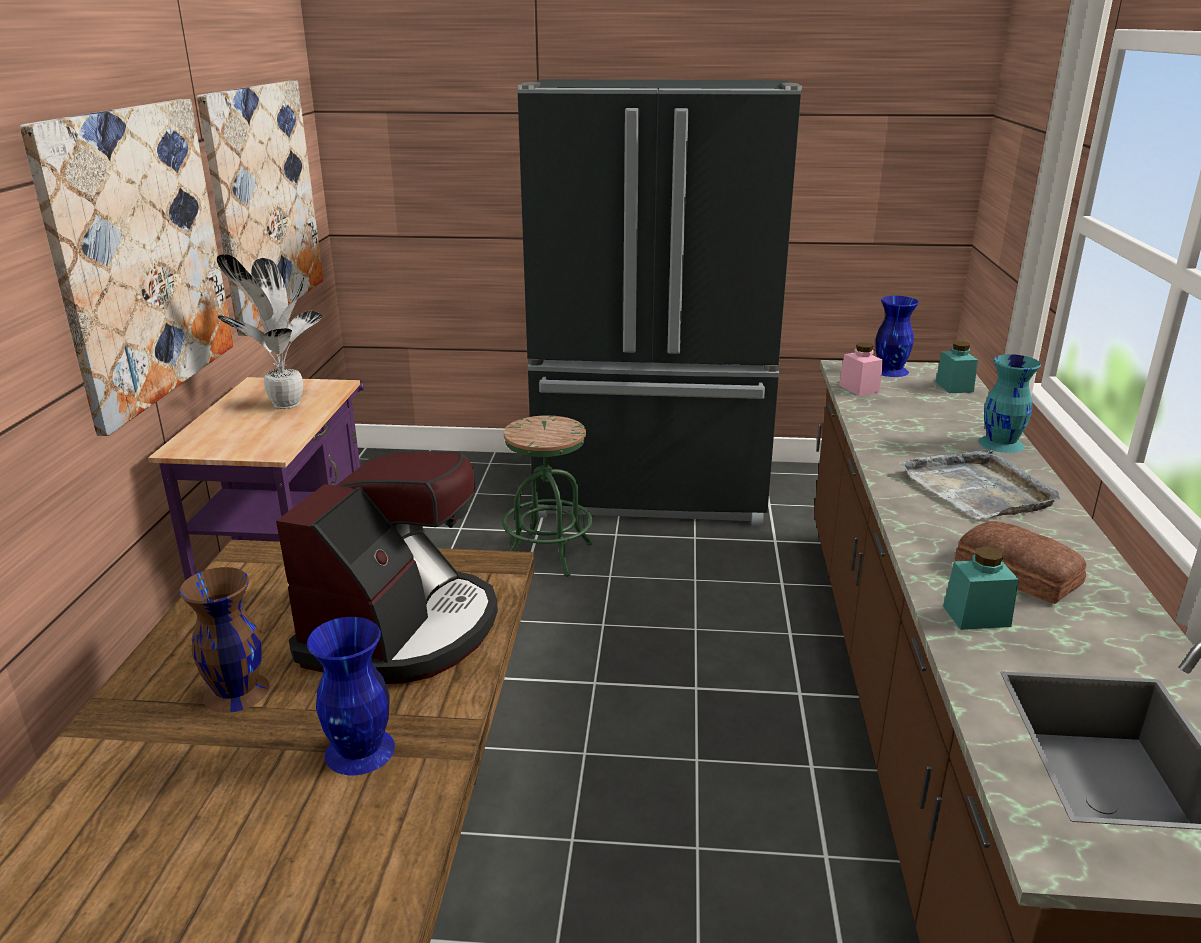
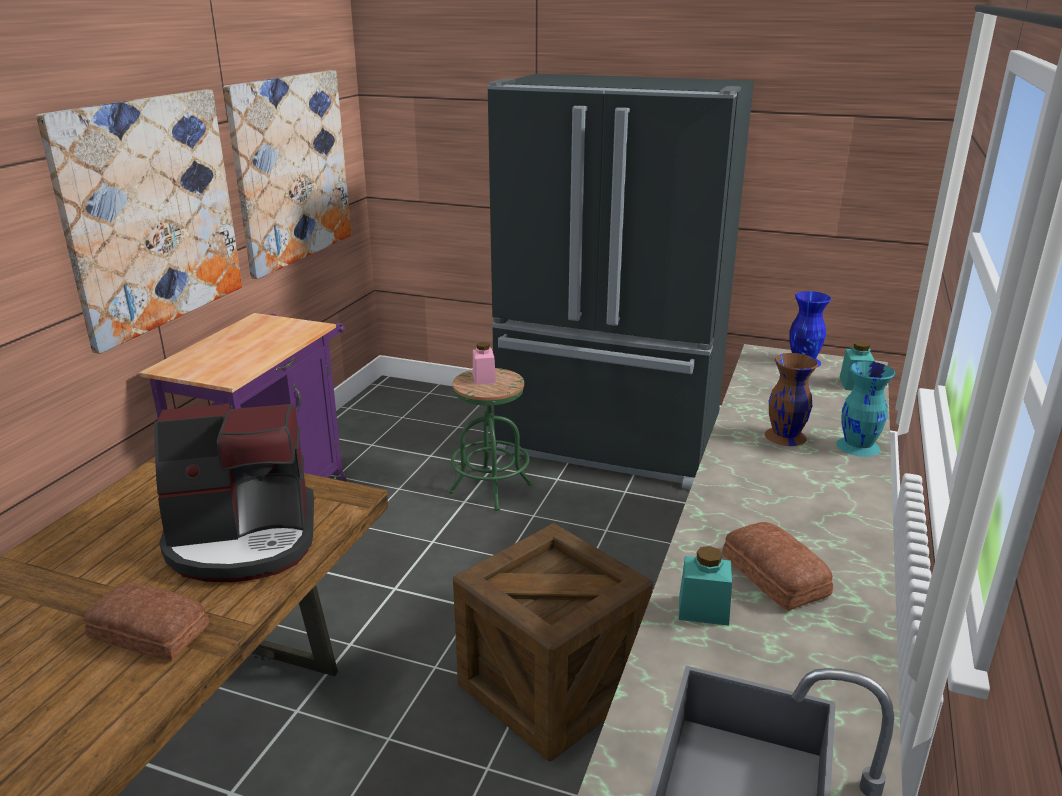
camera: 15 degrees right, 0 degrees up
(235, 692) = (94, 569): brown vase -> brown vase (784, 436)
(284, 405) = (264, 340): potted plant -> none
(360, 751) = (148, 633): blue vase -> bread
(403, 630) = (243, 540): coffee machine -> coffee machine turned 45 degrees clockwise
(721, 750) = (551, 687): none -> crate
(859, 388) = (760, 376): pink jar -> pink jar (484, 378)
(978, 489) = (800, 488): grey tray -> none

